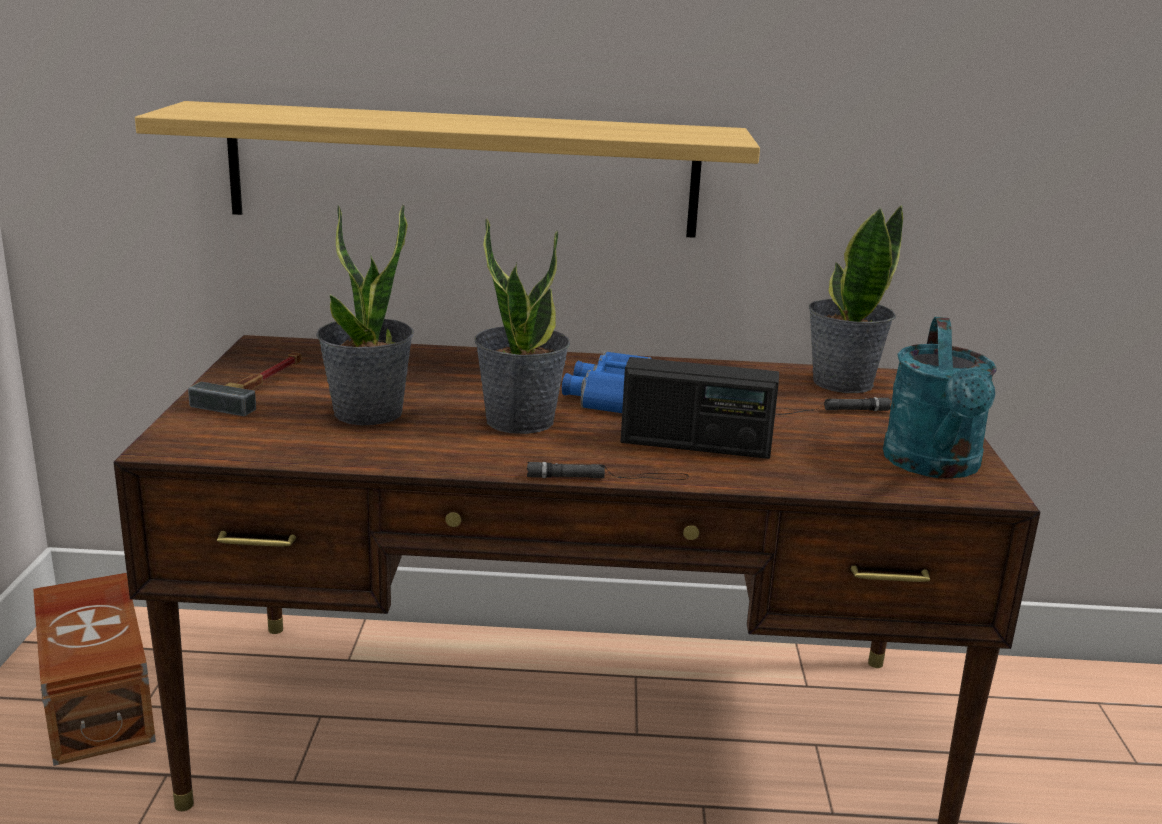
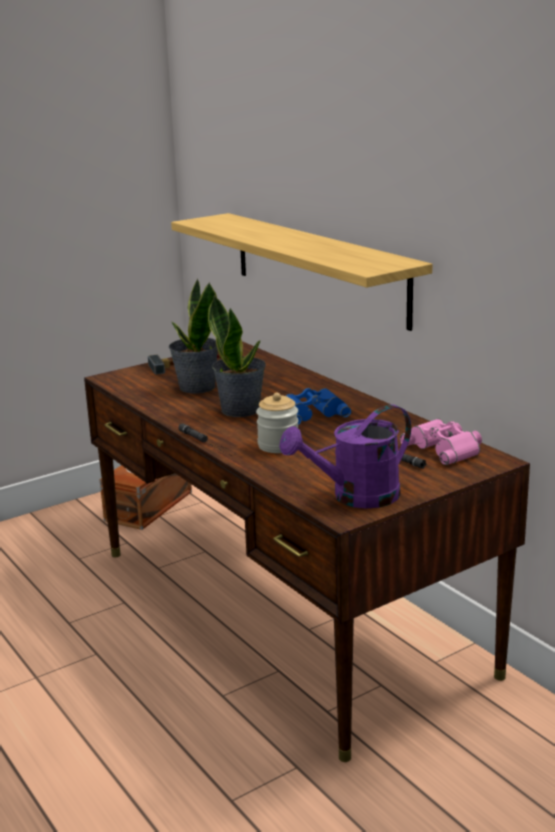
camera: 55 degrees right, 0 degrees up
(695, 445) = (278, 445): radio -> jar
(841, 382) = (445, 448): potted plant -> pink binoculars
(934, 466) = (355, 497): turquoise watering can -> purple watering can

